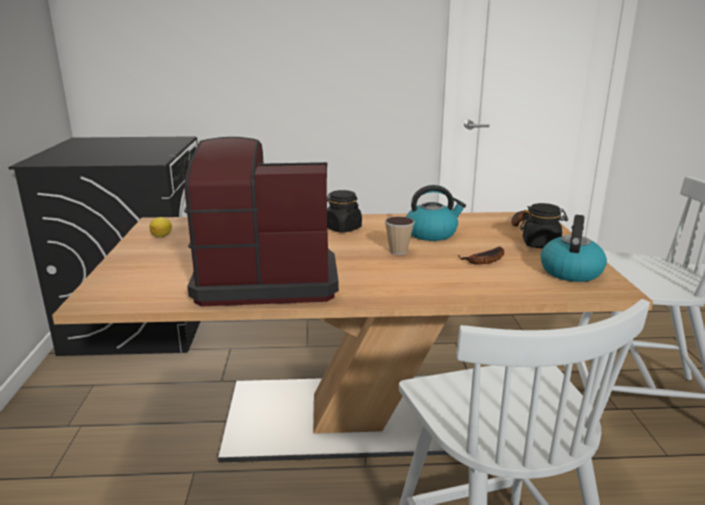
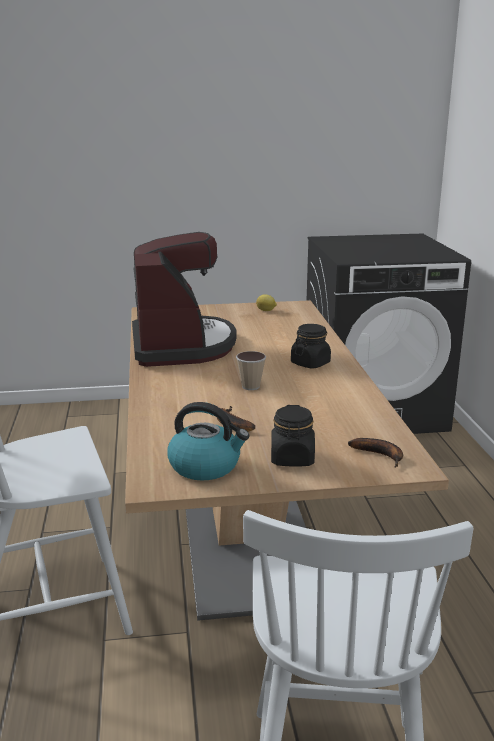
camera: 85 degrees right, 0 degrees up
(432, 233) = (309, 401): kettle -> none

